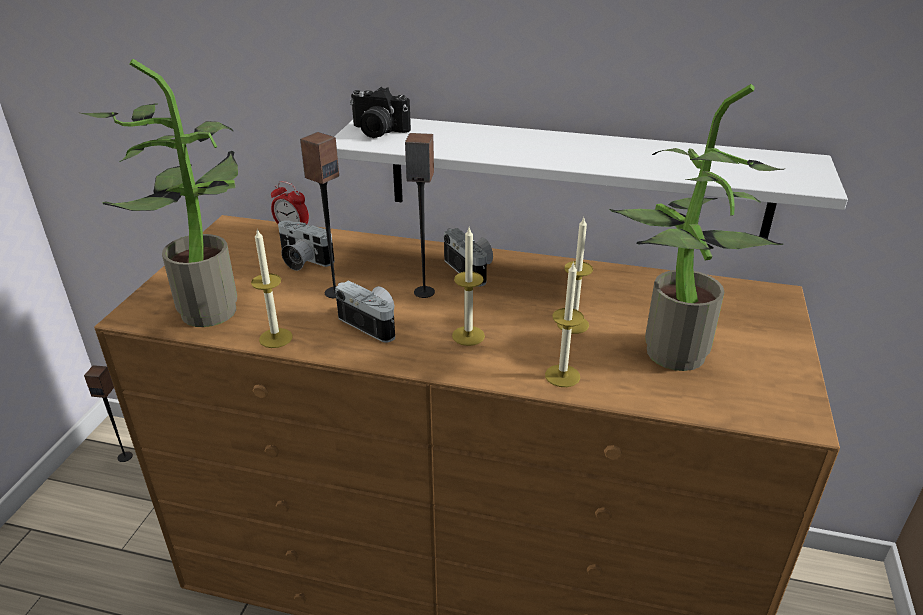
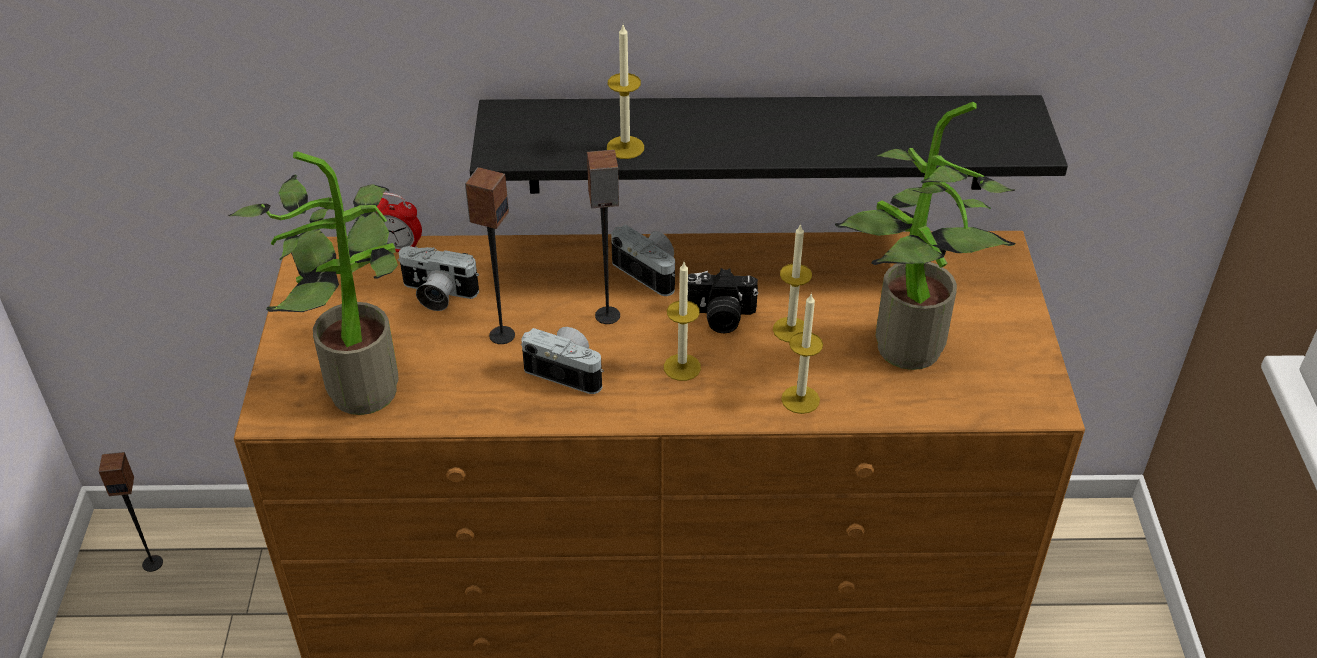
camera: 15 degrees left, 10 degrees up
(275, 338) = (465, 412): candle -> candle (625, 147)
(377, 131) = (522, 132): camera -> camera (719, 317)
(575, 178) = (758, 144): white shelf -> black shelf

